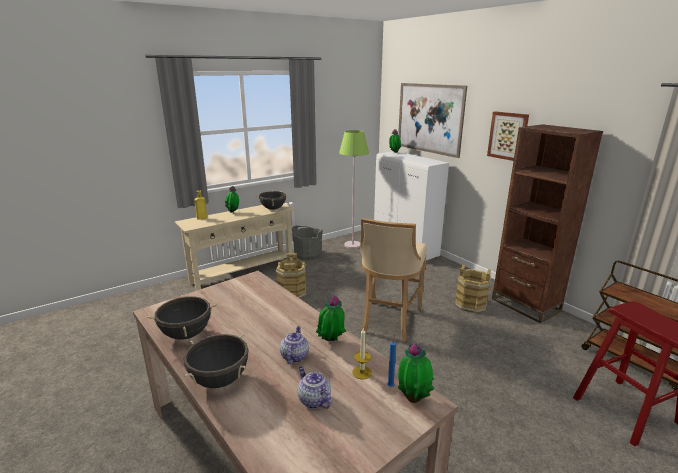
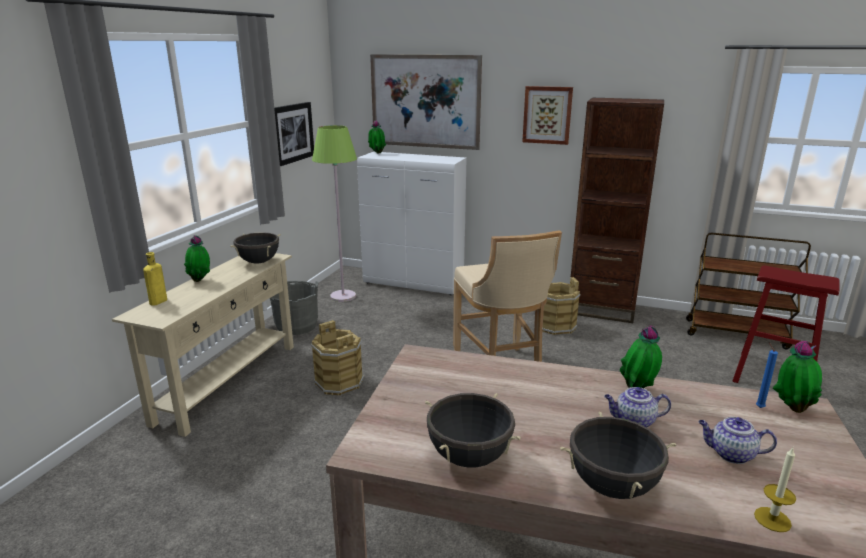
camera: 35 degrees left, 0 degrees up
(294, 356) = (633, 421): teapot -> teapot turned 60 degrees counterclockwise
(335, 133) = (292, 133): none -> picture
(362, 372) = (717, 407): candle -> candle (772, 519)

